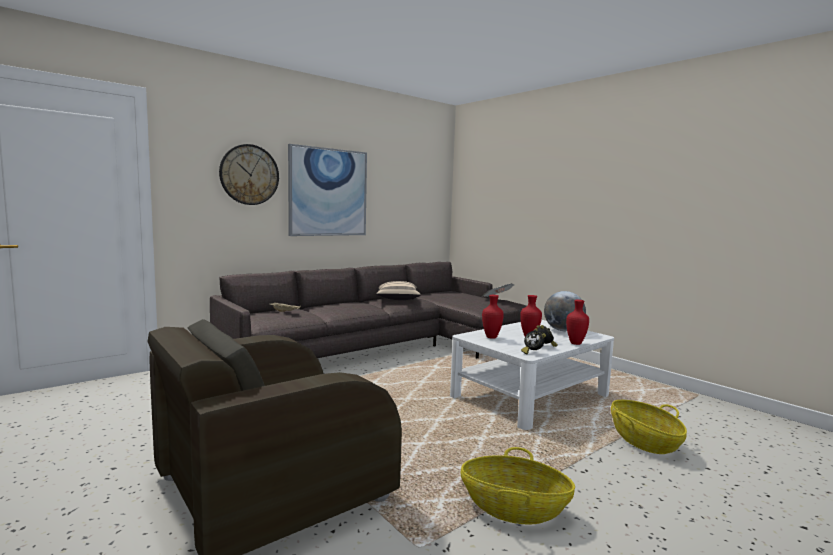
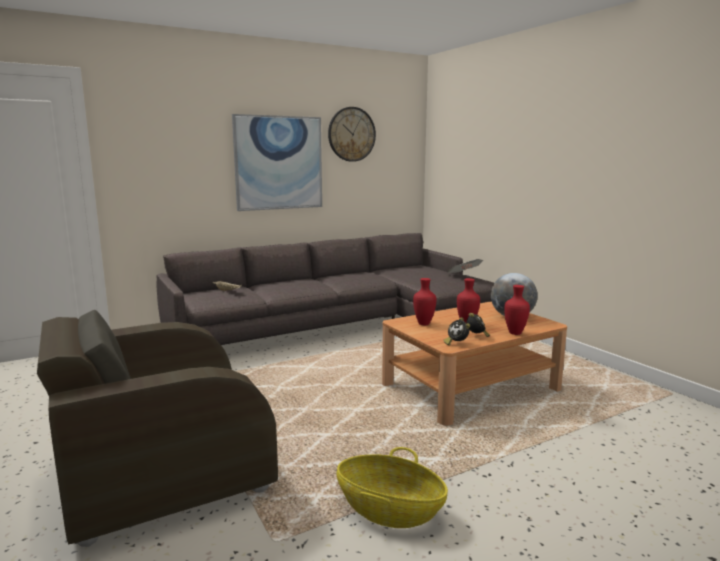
camera: 10 degrees right, 5 degrees up
(249, 175) = (192, 149): wall clock -> wall clock (351, 134)
(397, 299) = (352, 276): beige pillow -> none
(530, 396) = (470, 387): white coffee table -> brown coffee table
(644, 441) = (574, 445): basket -> none

